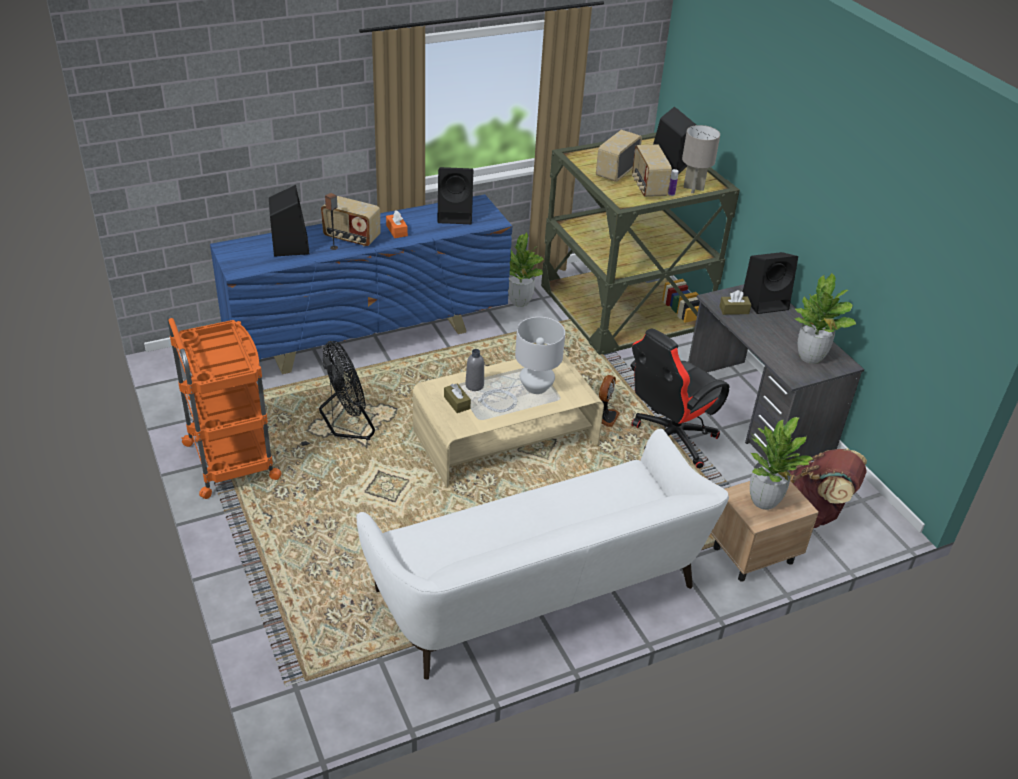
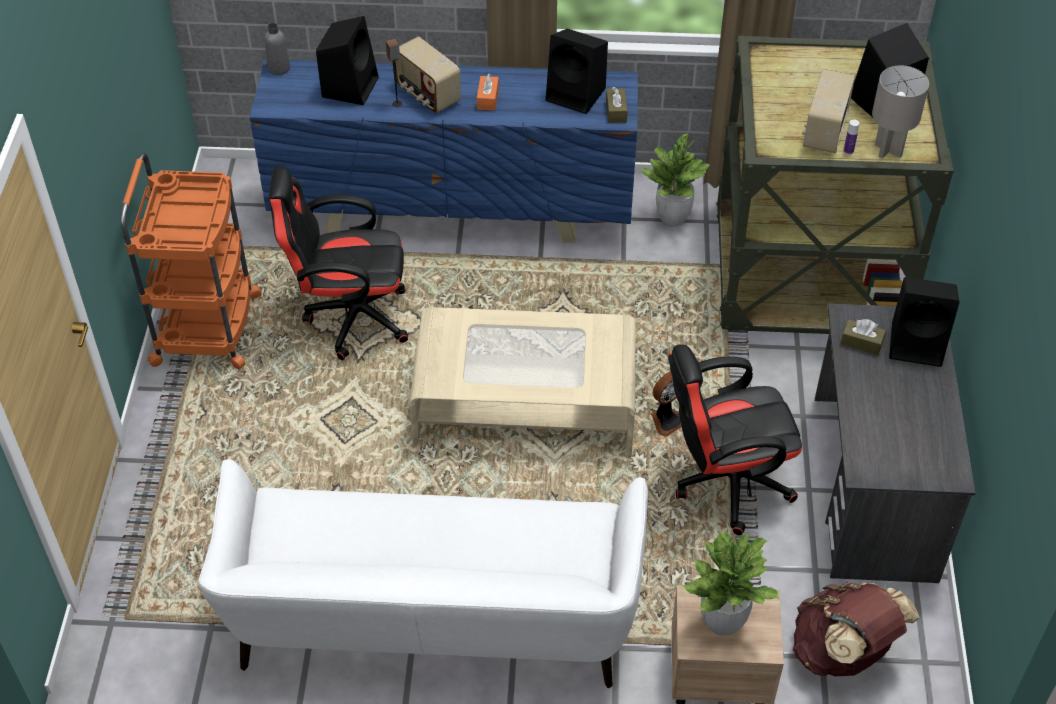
camera: 30 degrees right, 10 degrees up
(339, 421) = (349, 318): black fan -> black office chair
(457, 403) = (453, 349): brown tissue box -> brown tissue box (616, 111)
(474, 385) = (490, 333): grey bottle -> grey bottle (279, 68)
(521, 392) = (540, 361): white table lamp -> none
(616, 172) = (799, 94): radio -> none
(810, 357) = (911, 449): potted plant -> none

